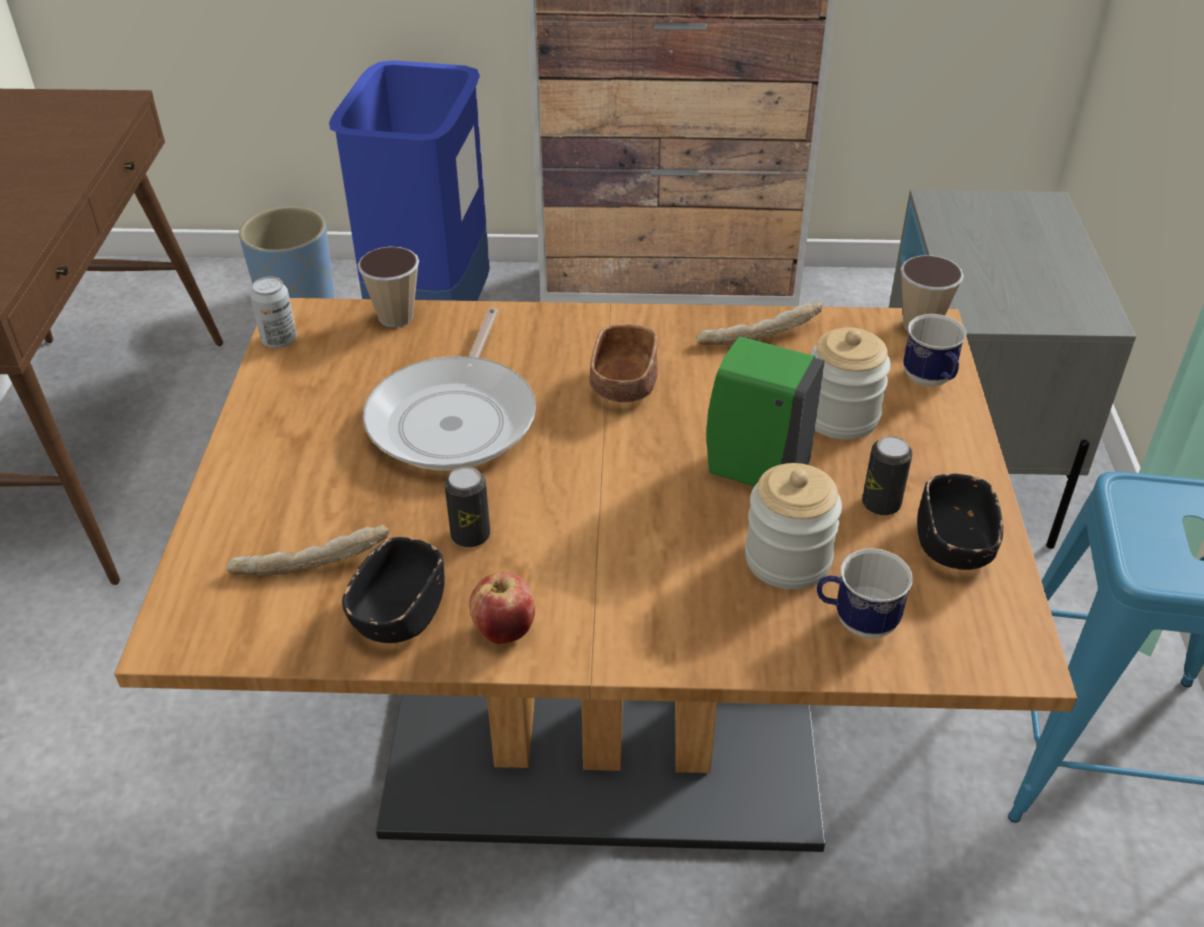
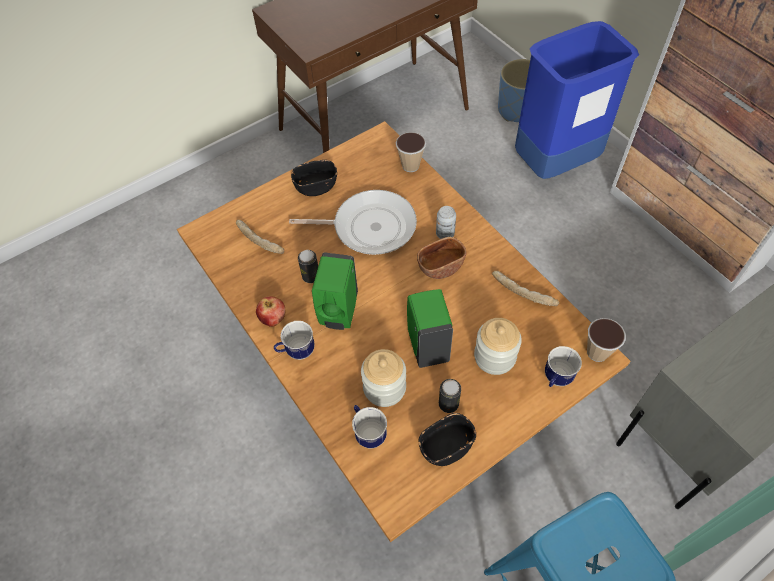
camera: 55 degrees right, 15 degrees up
(279, 340) = (363, 144): can -> can (445, 234)
(399, 613) = (257, 283): black bowl -> black bowl (316, 186)
(456, 418) = (369, 227): frying pan -> frying pan turned 150 degrees counterclockwise
(586, 539) = (338, 313): none -> green soap dispenser
(608, 633) = (296, 351): none -> mug

